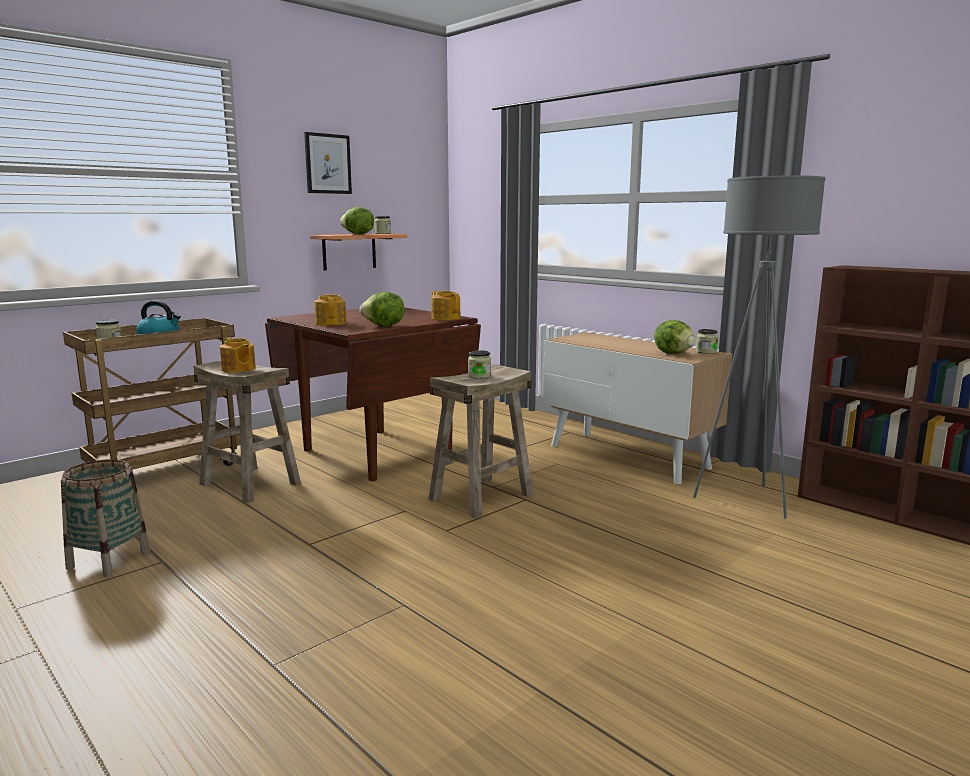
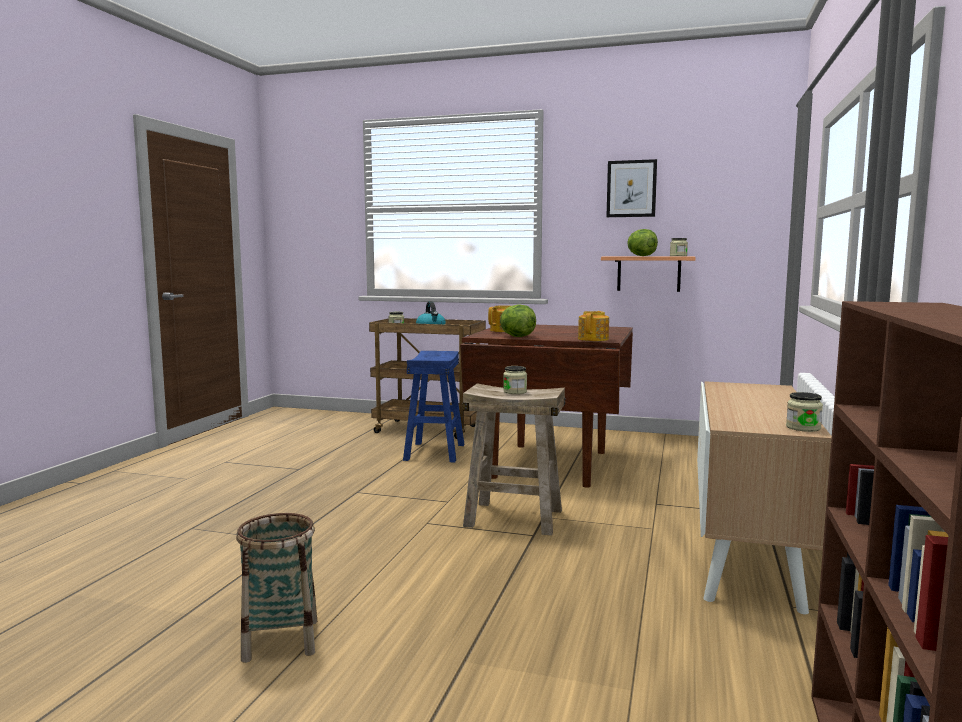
camera: 60 degrees right, 5 degrees down
(109, 560) = (290, 459): basket -> basket (280, 640)
(238, 369) = (430, 357): teapot -> none
(249, 484) = (434, 452): beige stool -> blue stool
(674, 353) = (751, 419): lettuce -> none
(746, 499) = (727, 654): grey floor lamp -> none

